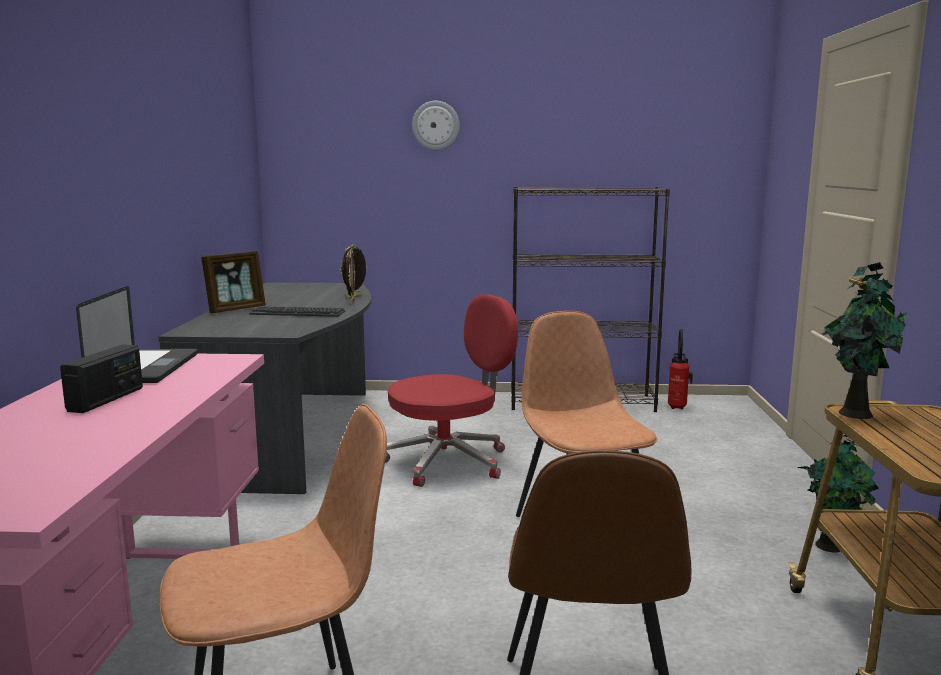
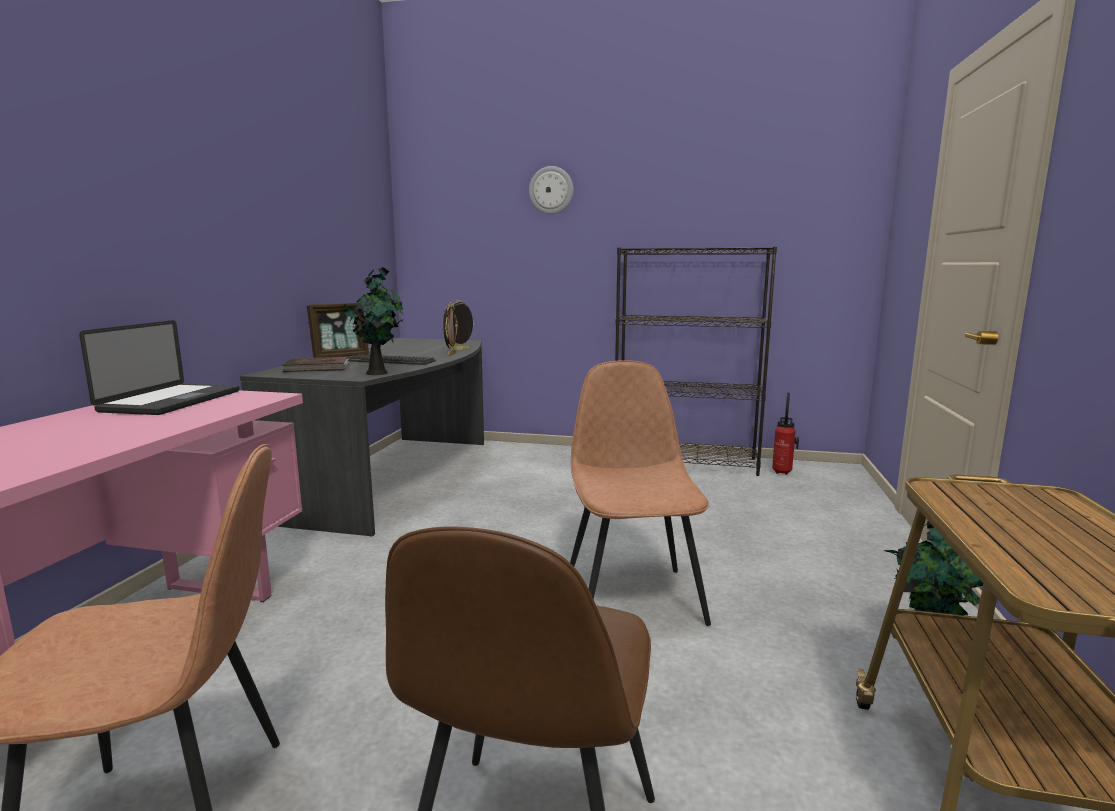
camera: 10 degrees right, 0 degrees up
(106, 399) = (84, 428): radio -> none
(229, 324) = (317, 368): none -> brown book
(449, 461) = (527, 513): red office chair -> none
(854, 413) = (944, 491): potted plant -> potted plant (378, 372)

